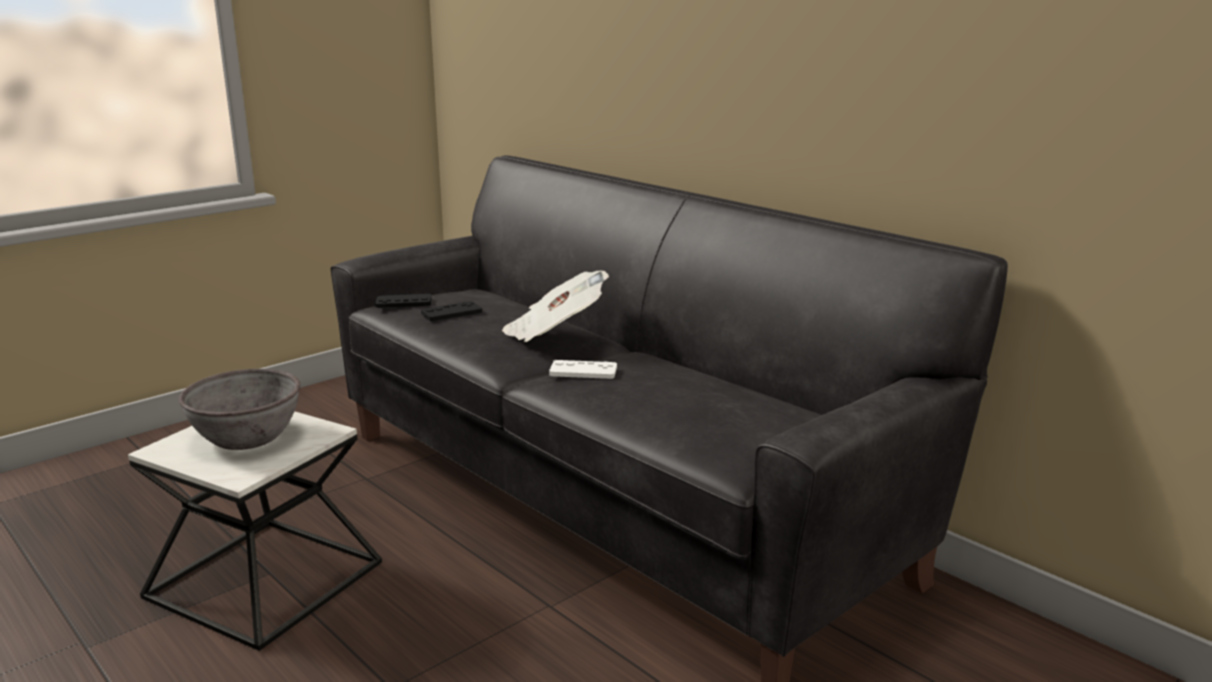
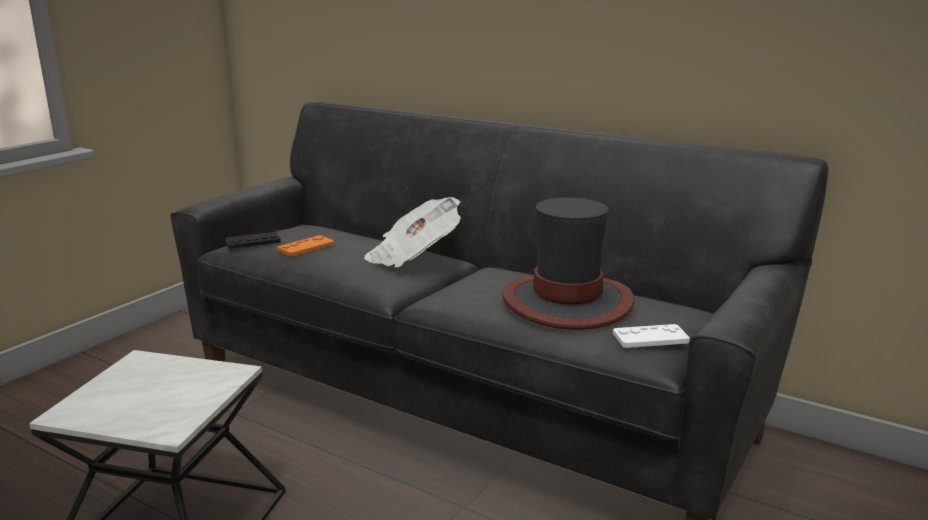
camera: 15 degrees left, 0 degrees up
(247, 436) = (152, 388): grey bowl -> none
(451, 312) = (306, 247): black game controller -> orange game controller
(583, 371) = (464, 288): white game controller -> white game controller (650, 337)
(680, 397) = (567, 302): none -> hat

